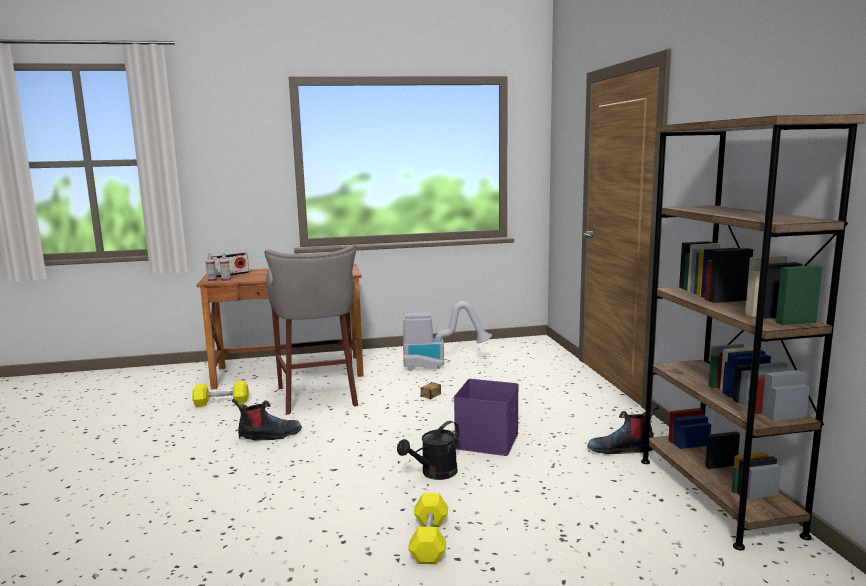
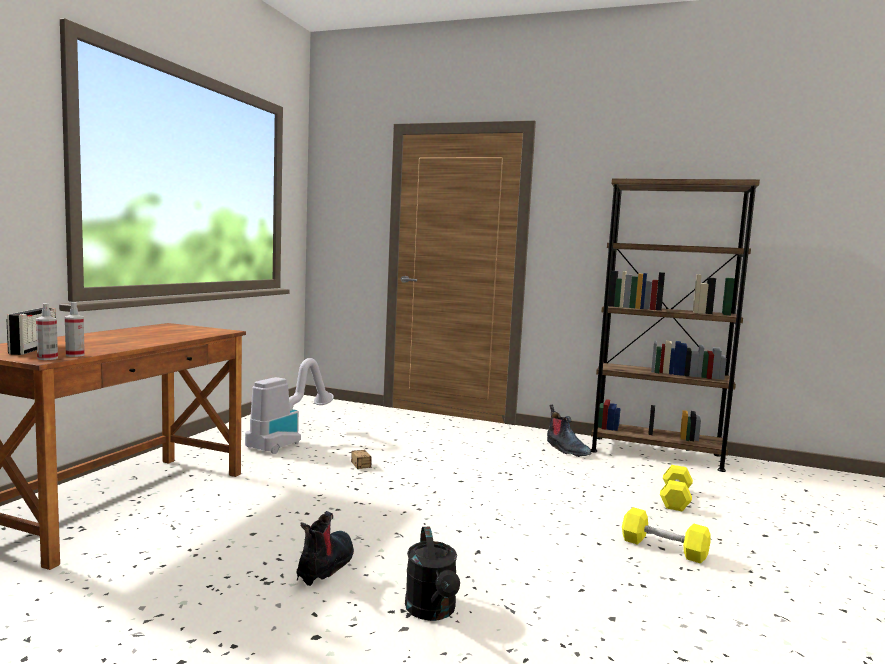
camera: 60 degrees left, 5 degrees down
(221, 403) = (133, 573): yellow dumbbell -> yellow dumbbell (675, 498)
(319, 397) = (255, 510): grey stool -> none
(434, 474) = (541, 512): black watering can -> black watering can (432, 611)
(488, 441) = (500, 477): purple storage box -> none
(621, 449) = (566, 449): boot -> boot turned 60 degrees counterclockwise

